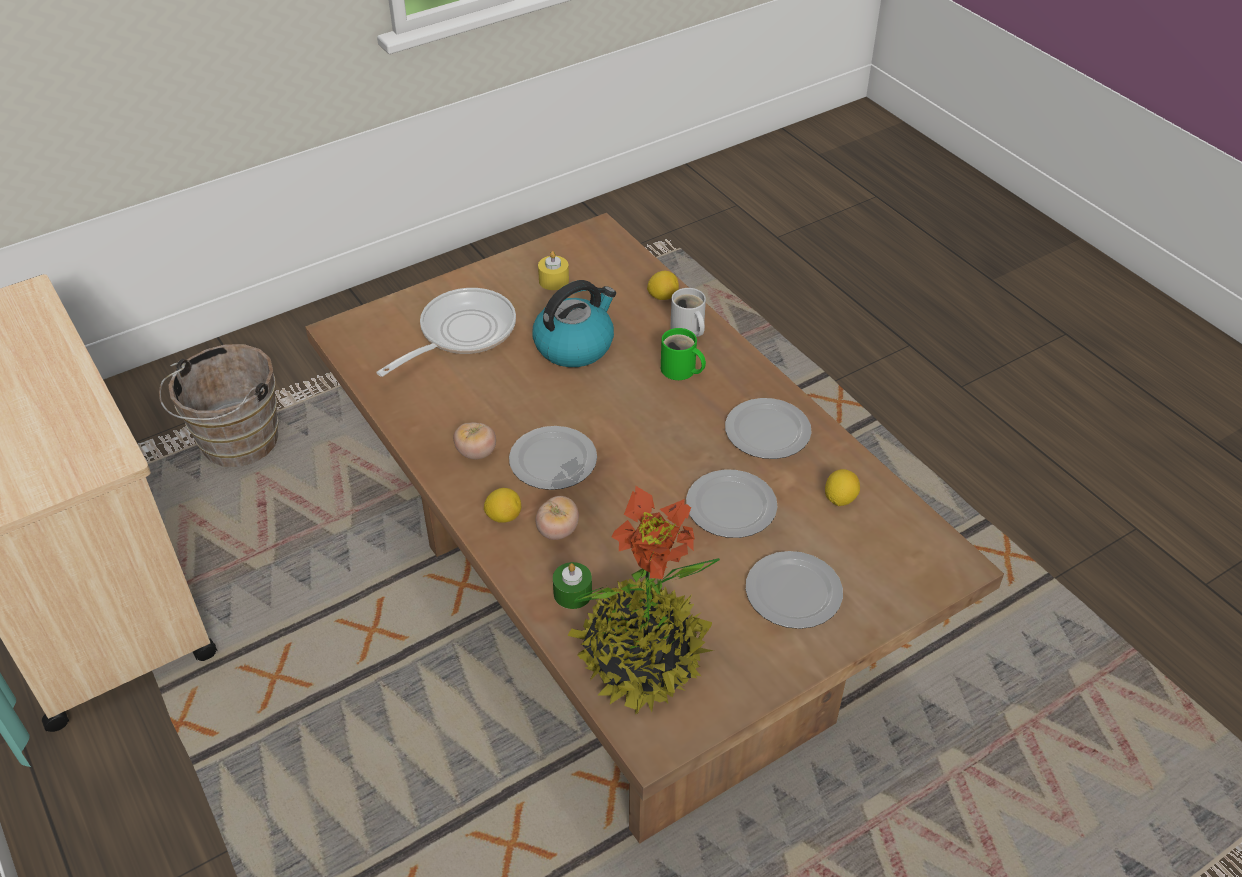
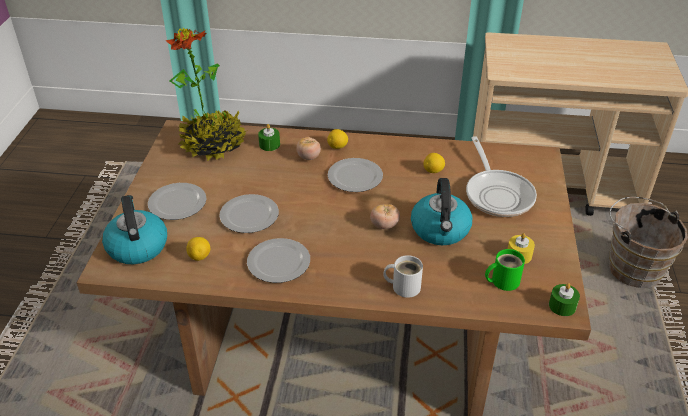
camera: 130 degrees right, 5 degrees down
(476, 453) = (390, 157): tomato -> tomato (384, 225)
(596, 234) = (562, 306): none -> green candle
(662, 296) = (451, 296): lemon -> lemon (433, 171)
(680, 371) = (369, 259): green mug -> green mug (502, 280)
(898, 567) = (137, 246): none -> kettle

